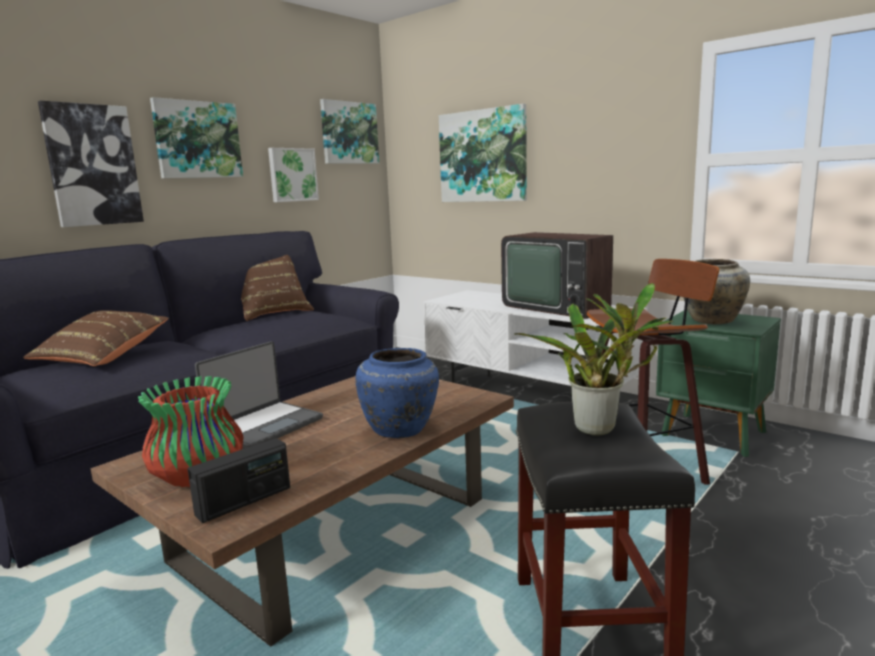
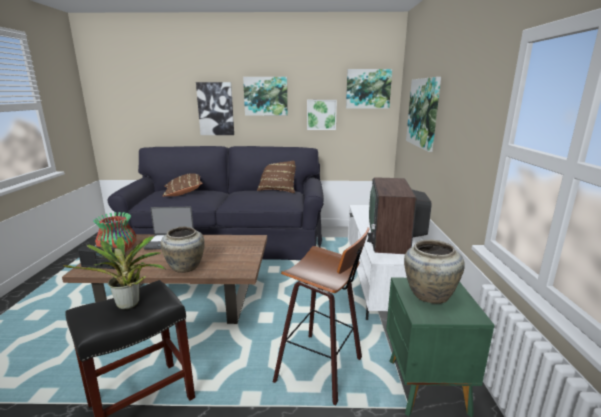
camera: 50 degrees right, 5 degrees up
(401, 430) = (185, 267): blue vase -> beige vase

